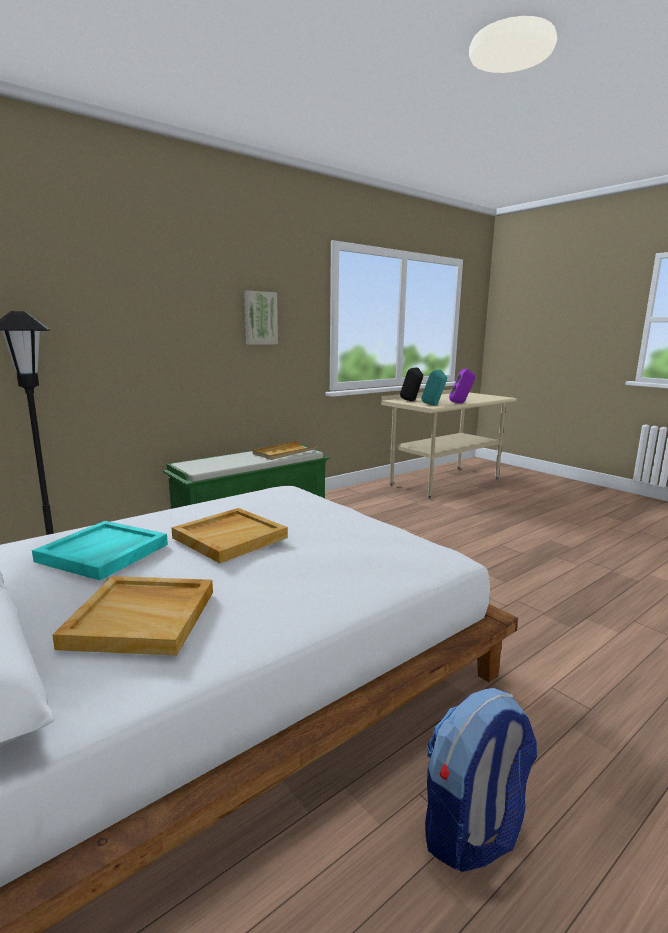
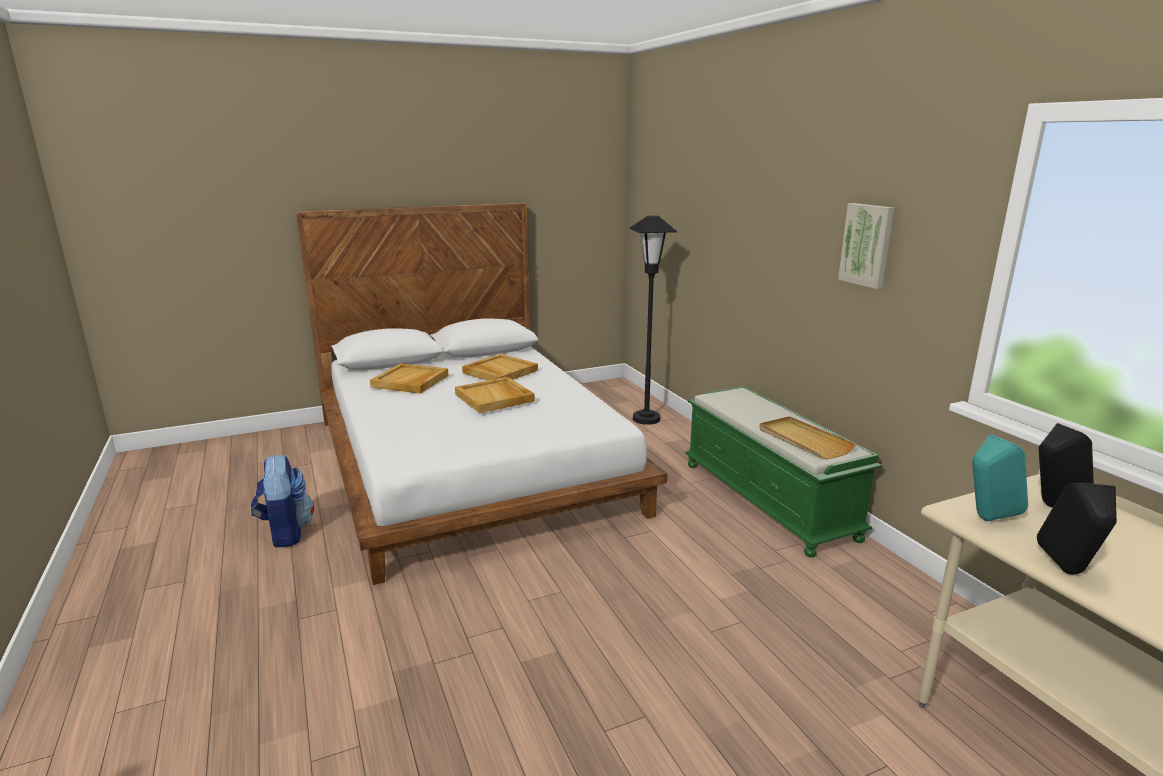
camera: 105 degrees right, 5 degrees up
(103, 553) = (499, 371): turquoise tray -> beige tray
(461, 403) = (1068, 573): purple speaker -> black speaker

